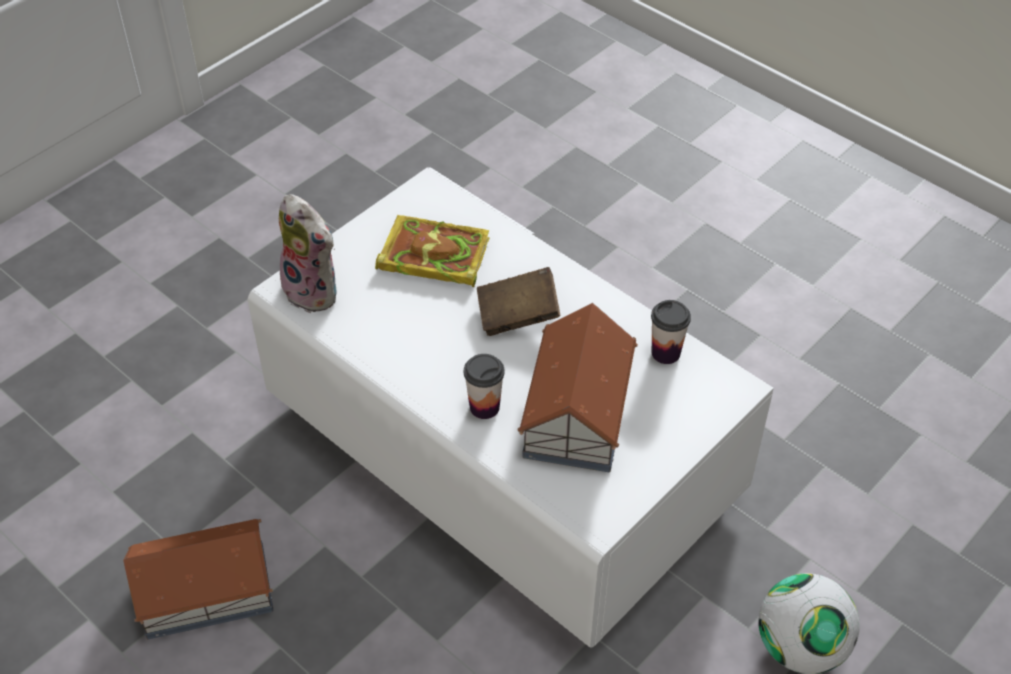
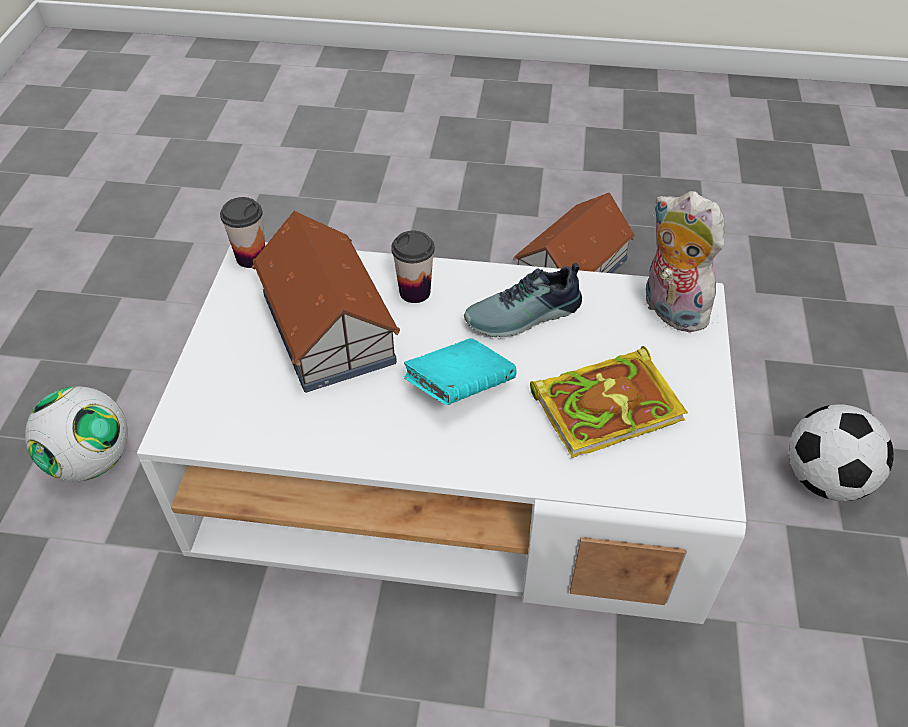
camera: 145 degrees right, 0 degrees up
(244, 308) = (825, 479): none -> football
(315, 291) = (669, 310): plush toy -> plush toy turned 45 degrees clockwise
(421, 341) = (524, 316): none -> shoe
(517, 316) = (459, 388): brown book -> turquoise book
(665, 353) = (276, 429): cup -> cup (251, 257)

